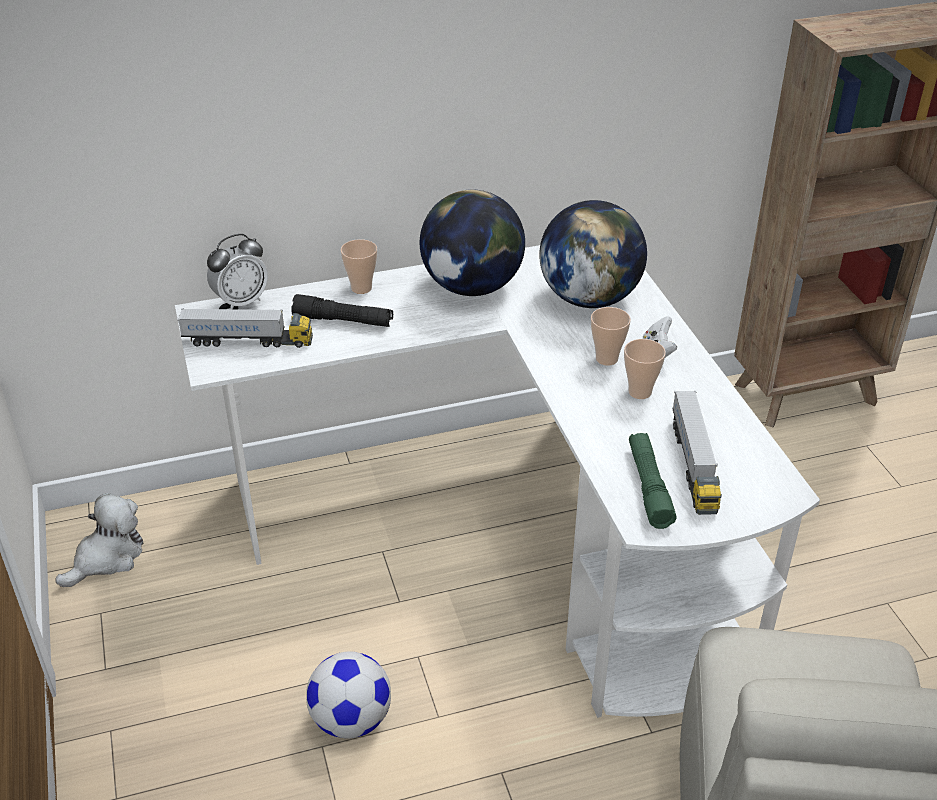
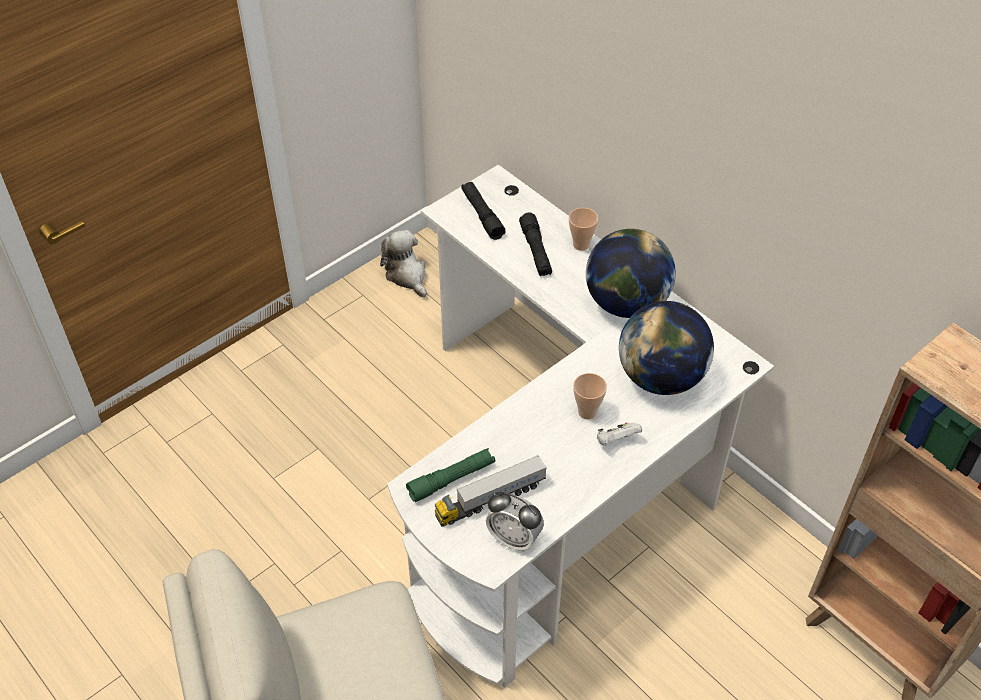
camera: 65 degrees right, 10 degrees up
(107, 557) = (407, 275): plush toy -> plush toy turned 135 degrees counterclockwise
(241, 301) = (521, 192): alarm clock -> alarm clock (514, 538)
(248, 341) = (482, 215): toy truck -> black flashlight
(351, 720) = (343, 454): football -> none
(640, 392) = (558, 444): cup -> none

